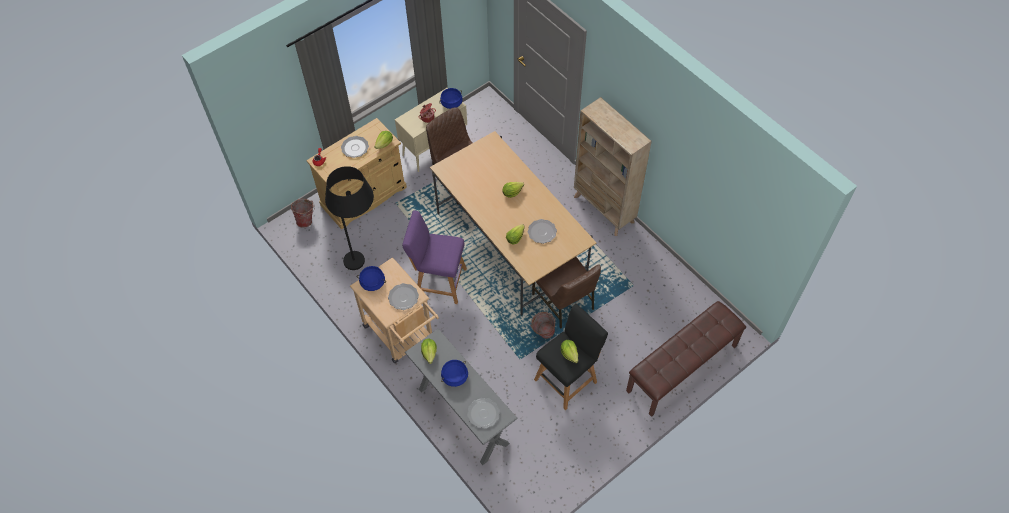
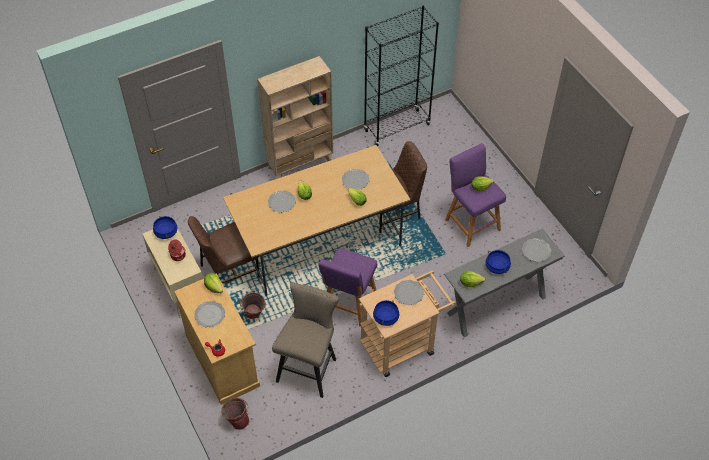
camera: 80 degrees left, 5 degrees down
(365, 262) = (309, 367): black floor lamp -> beige stool
(498, 177) = (281, 202): none -> plate
(542, 334) = (423, 233): bucket -> bucket (254, 316)
(567, 379) = (471, 223): black stool -> purple stool
(682, 369) = (473, 145): brown bench -> none
(684, 287) = (397, 127): none -> black bookcase

